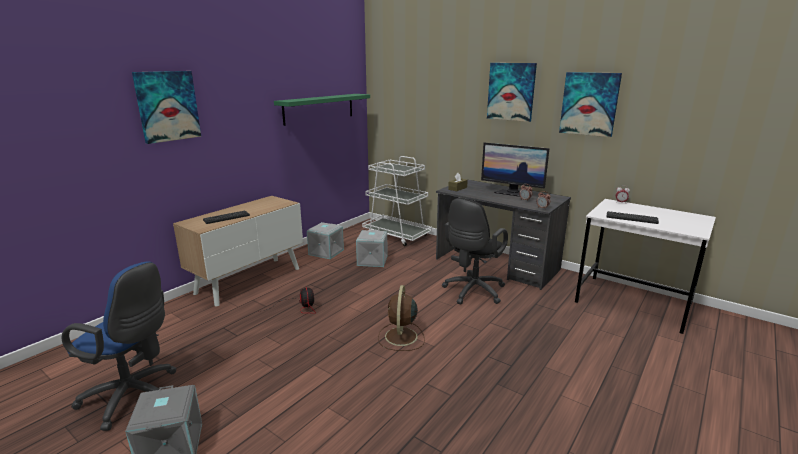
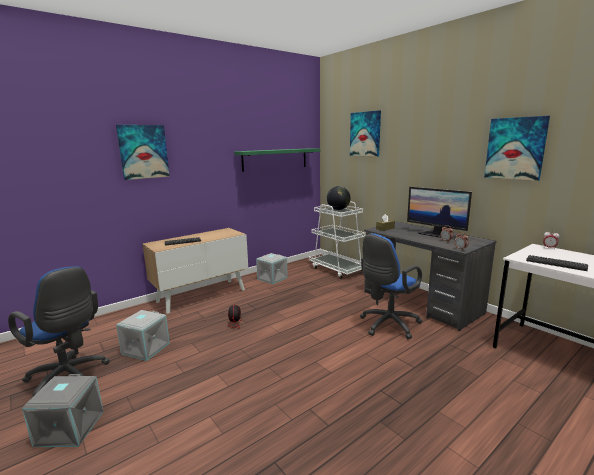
camera: 15 degrees right, 5 degrees down
(371, 260) = (307, 288): grey storage box -> grey storage box (145, 348)
(395, 167) = (338, 209): none -> globe
(401, 337) = (303, 359): brown fan -> none
(472, 292) = (387, 325): black office chair -> blue office chair
(511, 91) = (439, 140): picture -> picture (365, 134)

